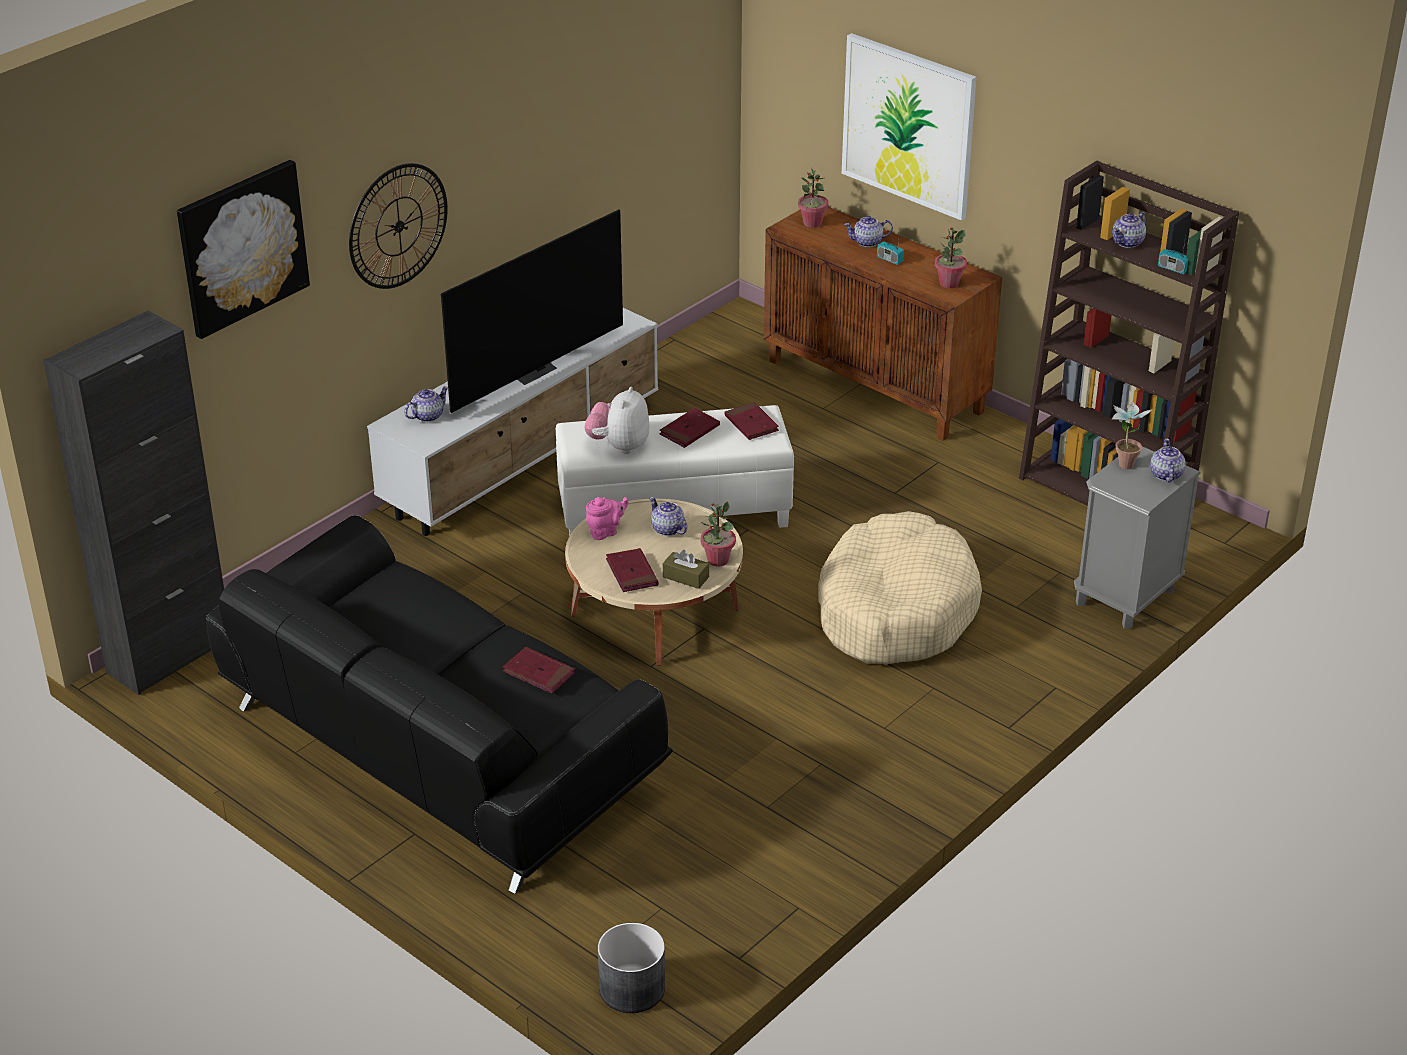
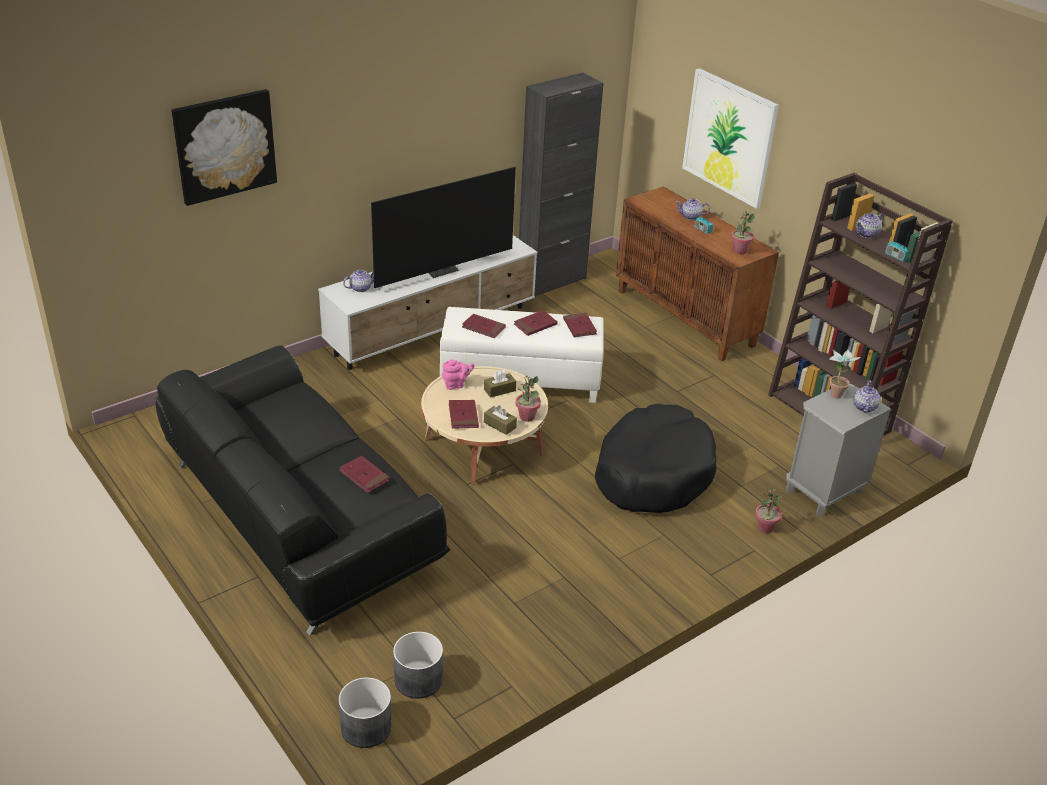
camera: 10 degrees right, 0 degrees up
(169, 655) = (149, 422): black cabinet -> black cabinet (551, 281)
(398, 226) = (352, 153): wall clock -> none
(619, 446) = (483, 328): plush toy -> red book
(668, 529) = (499, 390): teapot -> brown tissue box
(677, 922) = (418, 680): none -> grey planter
(812, 223) = (657, 199): potted plant -> potted plant (765, 528)
(895, 609) = (653, 473): beige dog bed -> black dog bed

